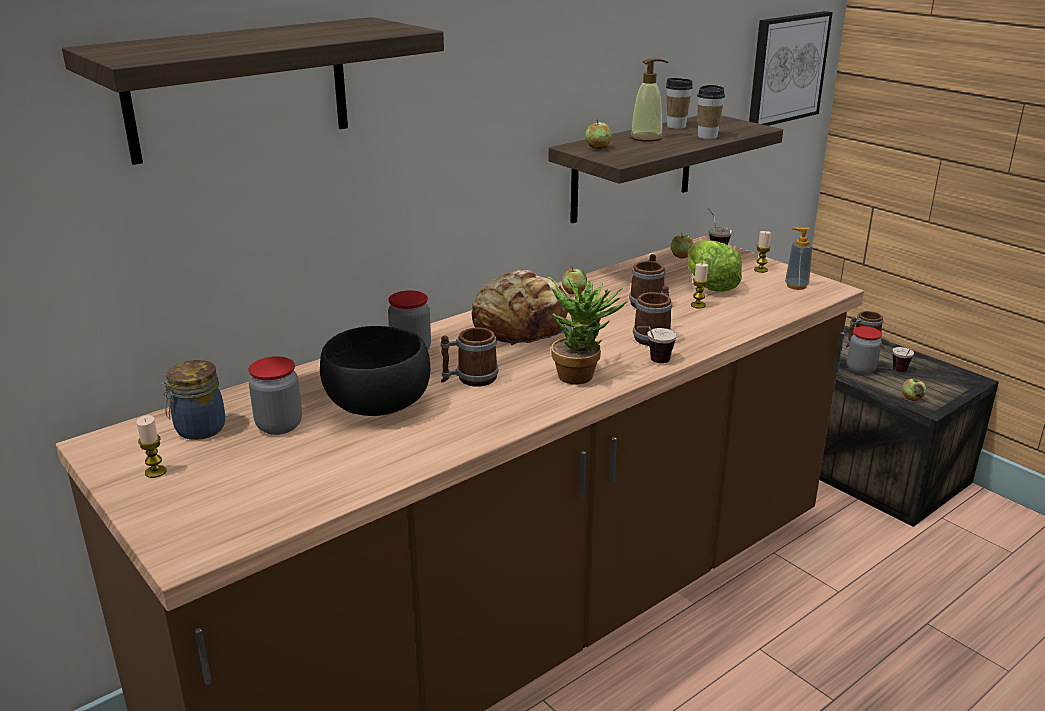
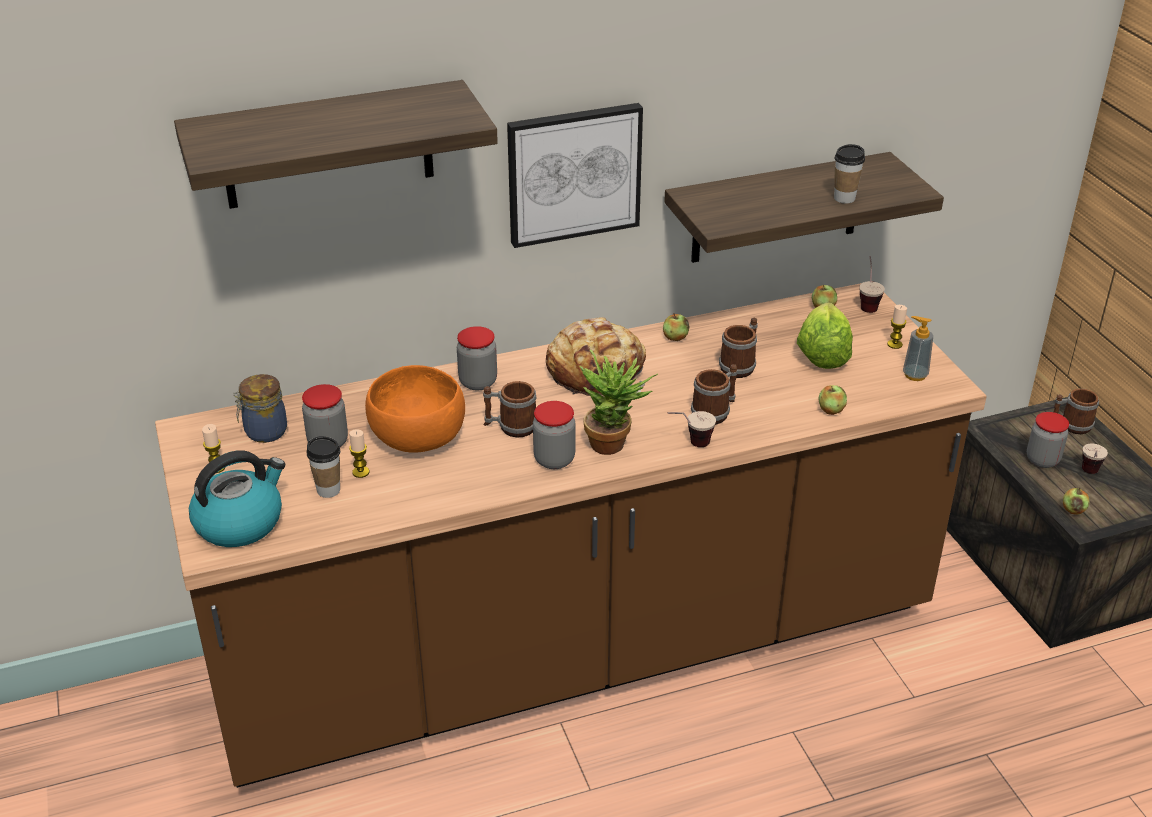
camera: 20 degrees right, 10 degrees up
(212, 518) = (240, 522): none -> kettle
(379, 405) = (418, 438): black bowl -> orange bowl
(533, 397) = (554, 459): none -> jar
(598, 147) = (713, 199): apple -> apple (831, 410)
(646, 138) = (777, 190): soap dispenser -> none
(676, 126) = (827, 173): cup -> cup (328, 490)
(698, 305) = (789, 380): candle -> candle (360, 472)
(786, 68) = (1012, 101): picture -> picture (573, 173)

